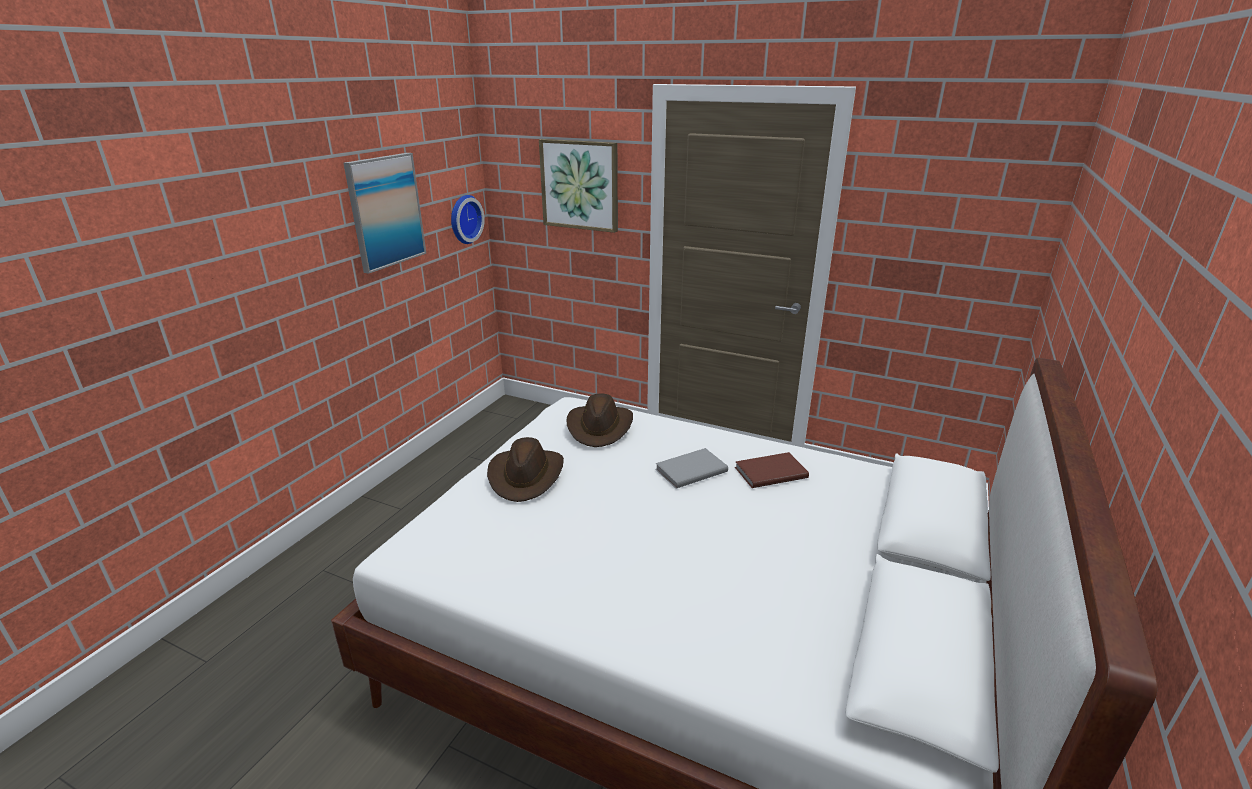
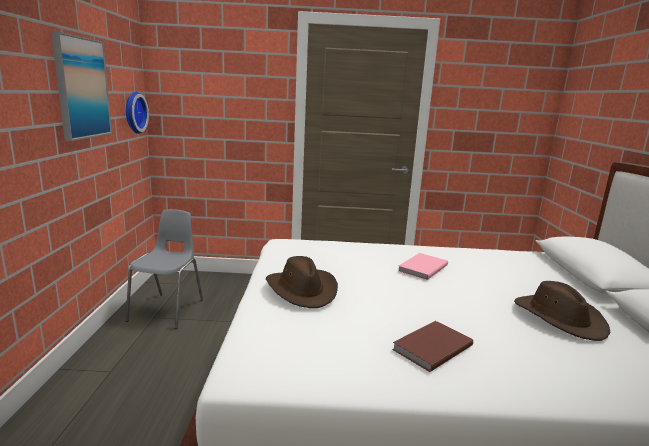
camera: 25 degrees left, 10 degrees down
(486, 450) = (168, 310): none -> grey chair
(580, 185) = (235, 87): picture -> none
(600, 427) = (326, 251): brown hat -> brown hat (559, 318)
(689, 470) = (421, 268): grey book -> pink book
(769, 472) = (471, 262): brown book -> brown book (430, 347)

